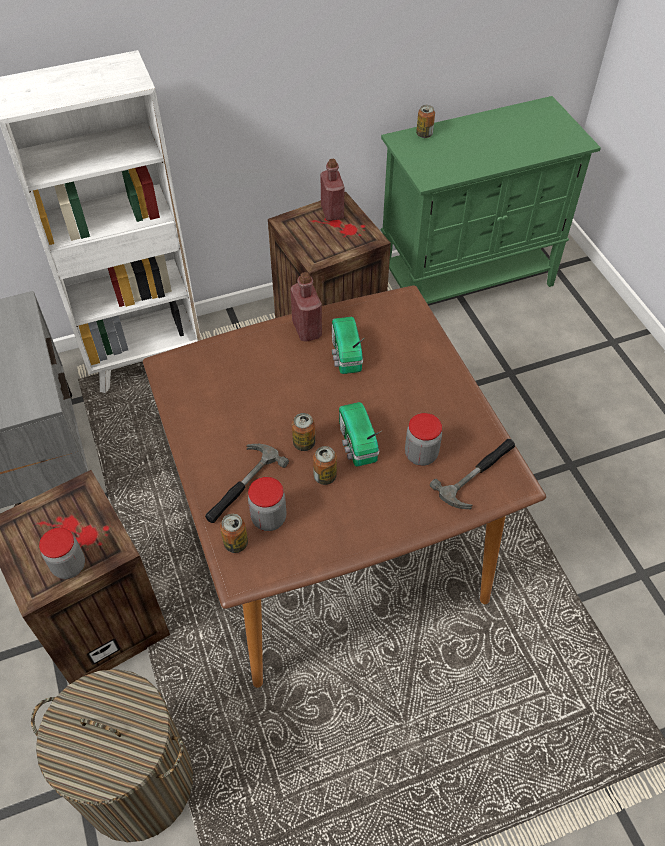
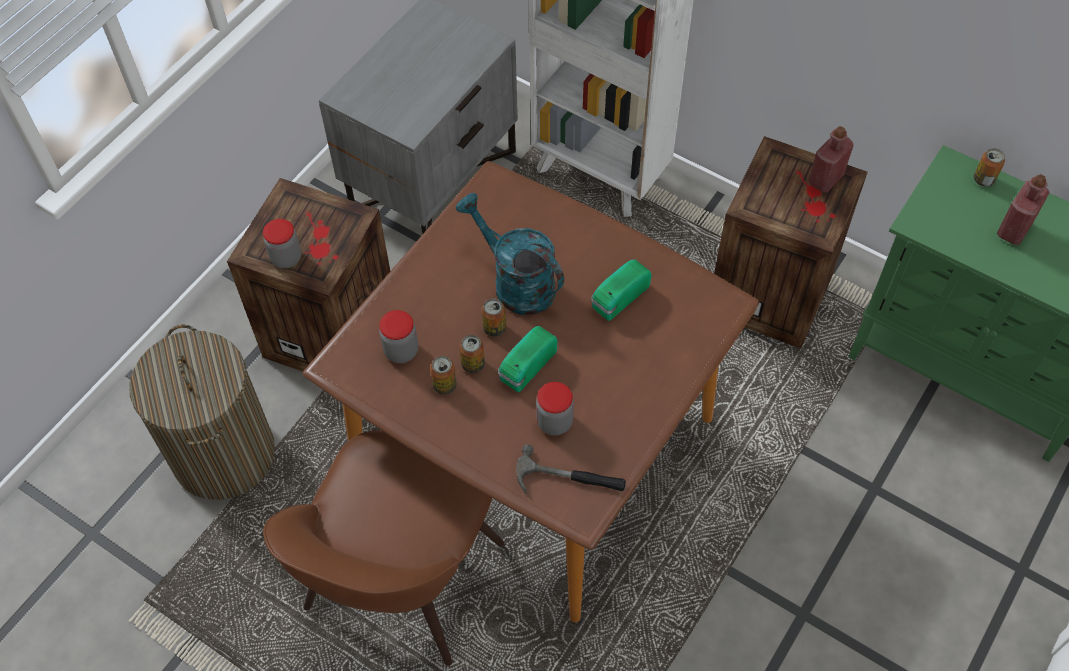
camera: 55 degrees right, 5 degrees up
(236, 543) = (361, 344): can -> can (444, 385)
(241, 485) = (417, 311): hammer -> none
(274, 406) = (515, 282): none -> turquoise watering can
(307, 329) = (622, 251): red bottle -> red bottle (1013, 230)
(371, 707) = (400, 583): none -> brown chair

